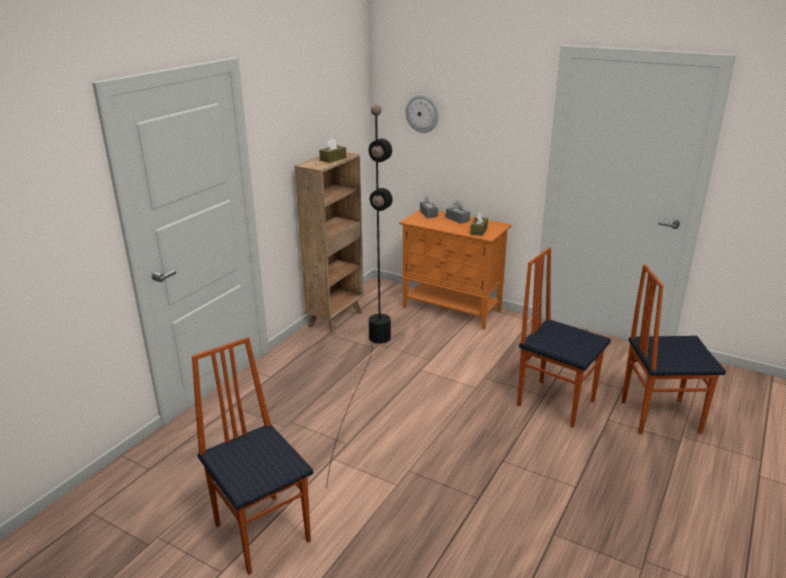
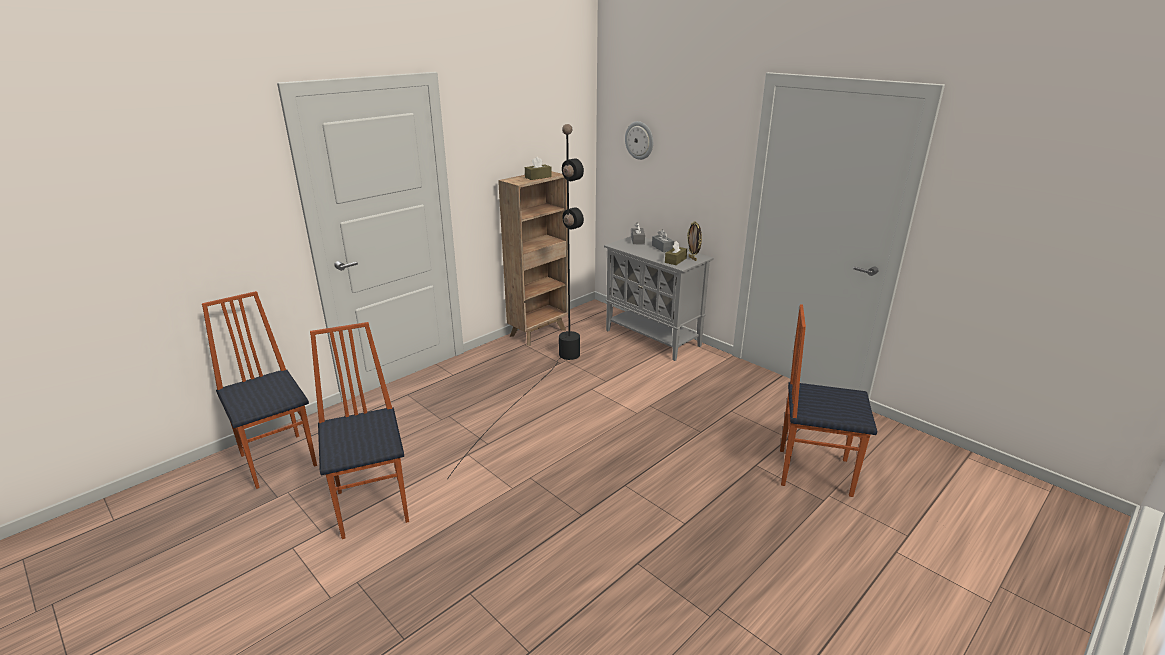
camera: 15 degrees right, 0 degrees up
(452, 309) = (653, 338): orange cabinet -> grey cabinet
(493, 227) = (693, 258): none -> picture frame
(555, 402) = (709, 439): chair -> chair (279, 459)

